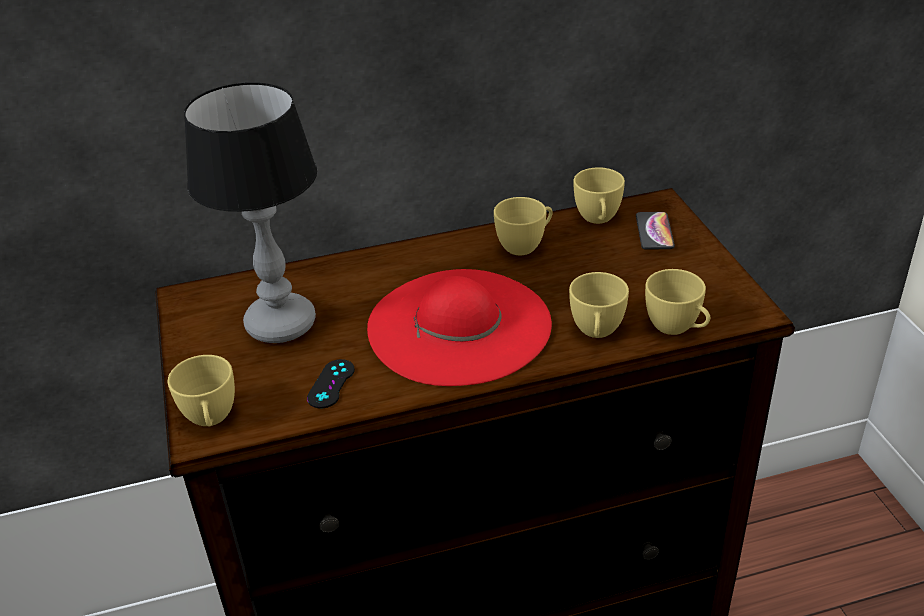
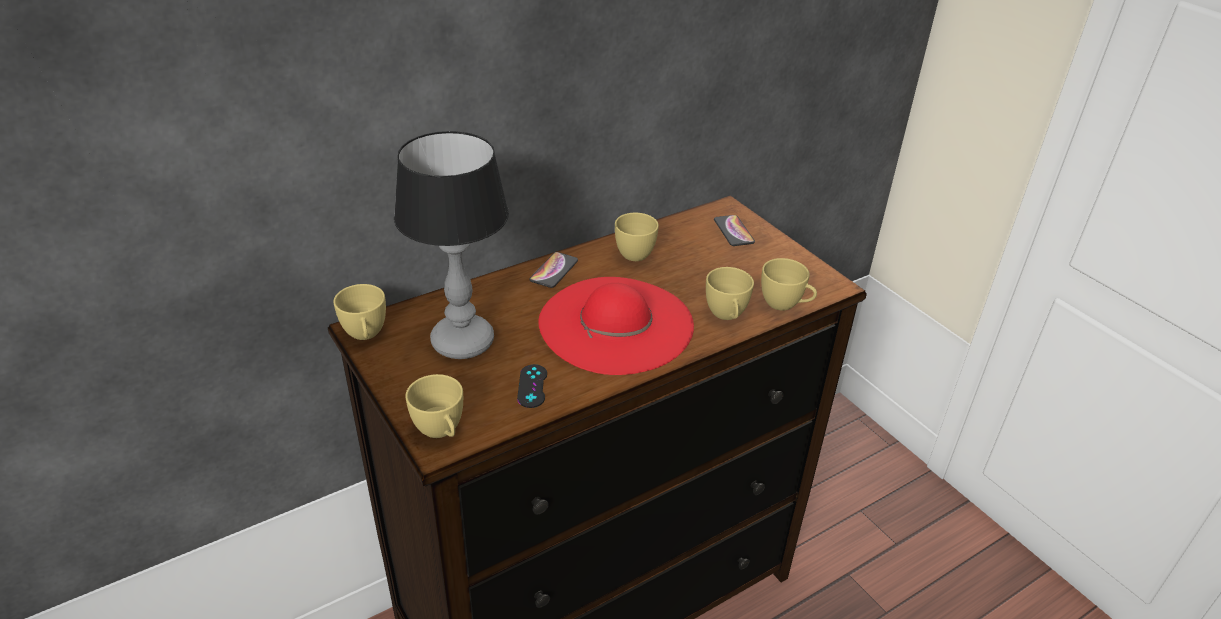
camera: 20 degrees left, 0 degrees up
(418, 256) = (554, 270): none -> phone
(598, 220) = (686, 226): yellow cup -> yellow cup (365, 335)

